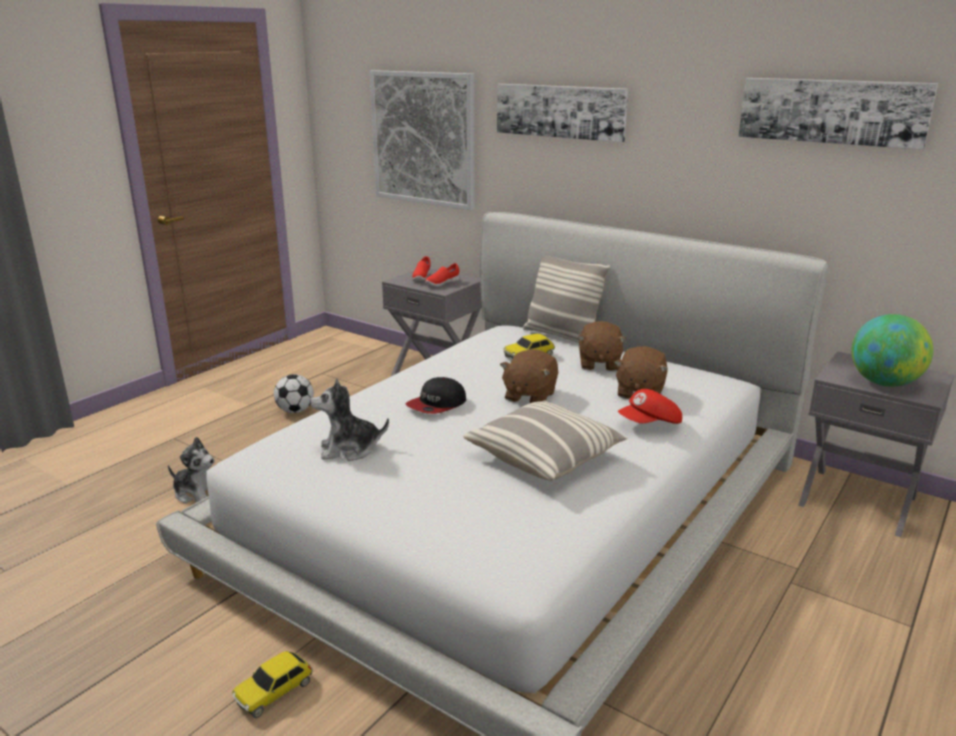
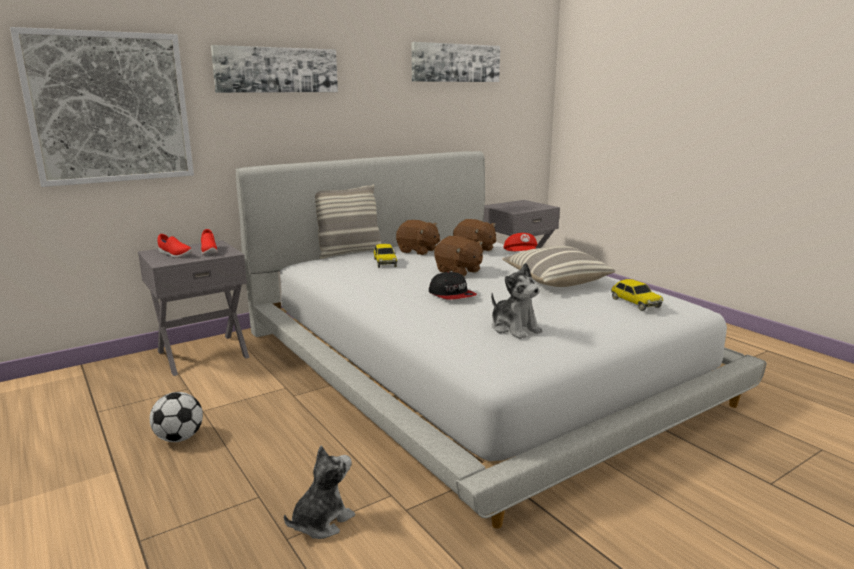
camera: 70 degrees left, 5 degrees down
(274, 691) = (672, 488): toy car -> toy car (635, 303)
(349, 449) = (514, 328): plush toy -> plush toy turned 45 degrees counterclockwise
(884, 383) = (527, 207): globe -> none

